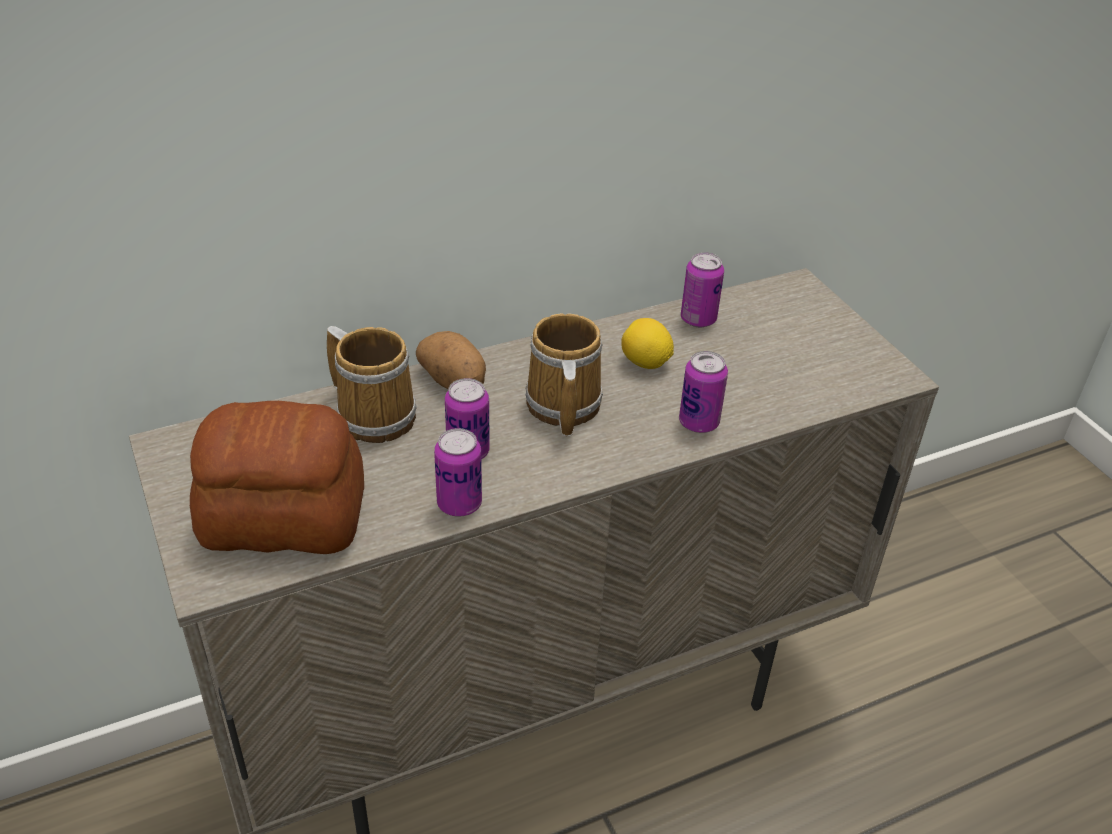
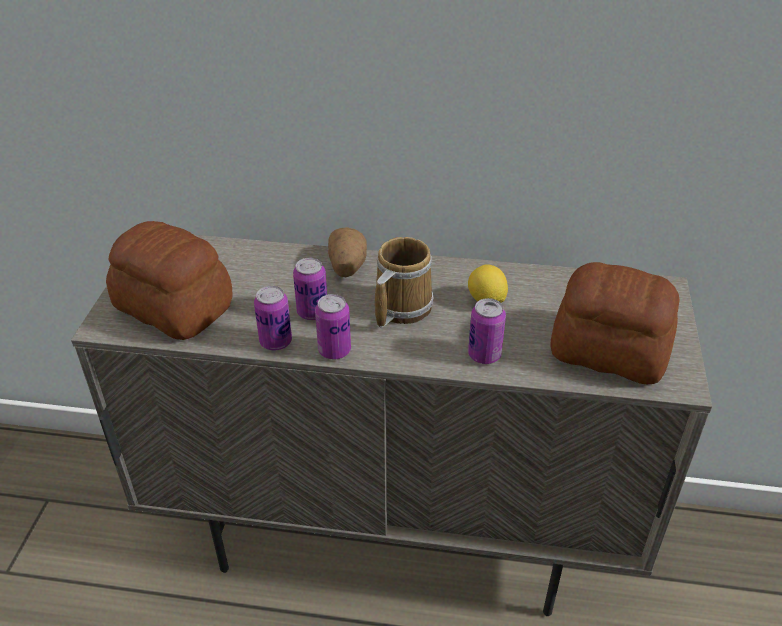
camera: 35 degrees right, 0 degrees up
(375, 414) = (281, 267): mug -> none
(698, 319) = (557, 284): can -> can (334, 350)
(810, 369) = (610, 351): none -> bread

